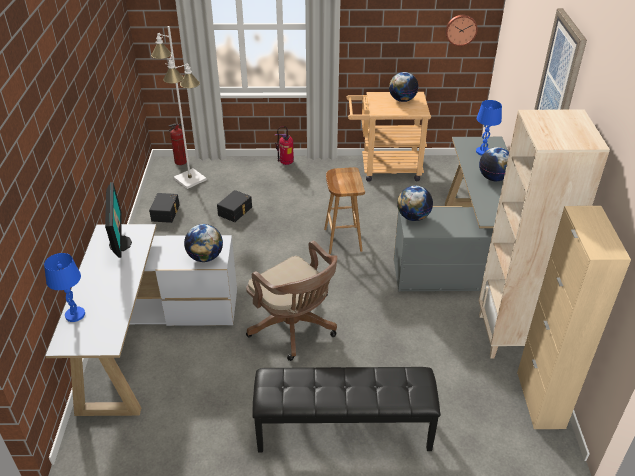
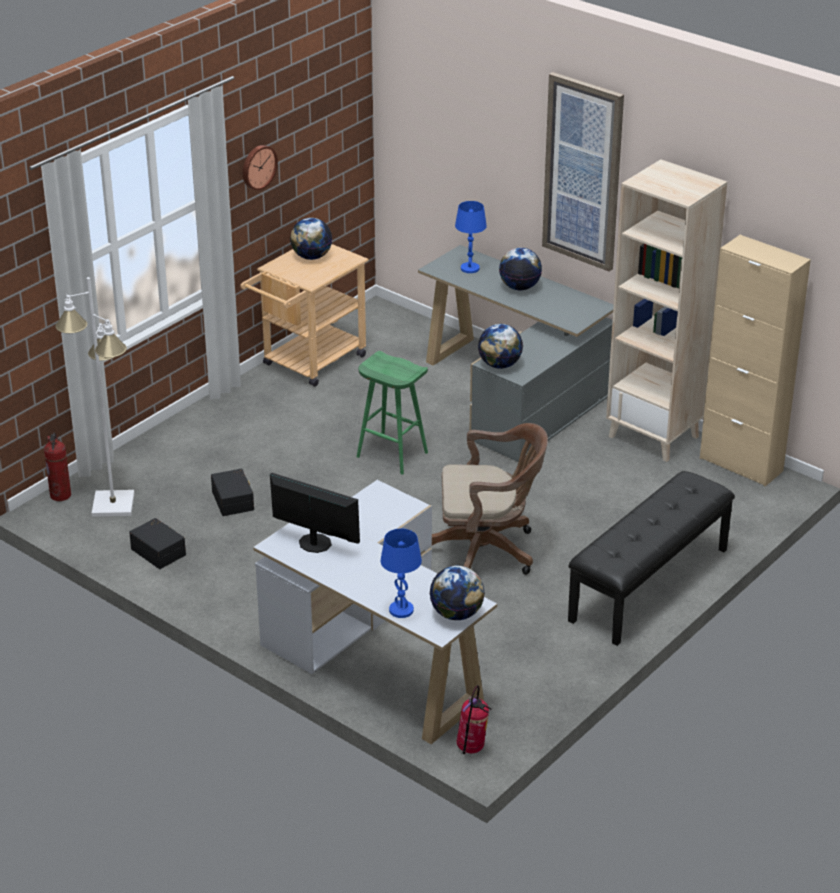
camera: 50 degrees left, 5 degrees down
(205, 257) = (393, 510): globe -> globe (456, 614)
(286, 163) = (191, 422): fire extinguisher -> fire extinguisher (471, 749)
(342, 239) = (391, 454): brown stool -> green stool
(461, 29) = (339, 137): wall clock -> wall clock (258, 166)

